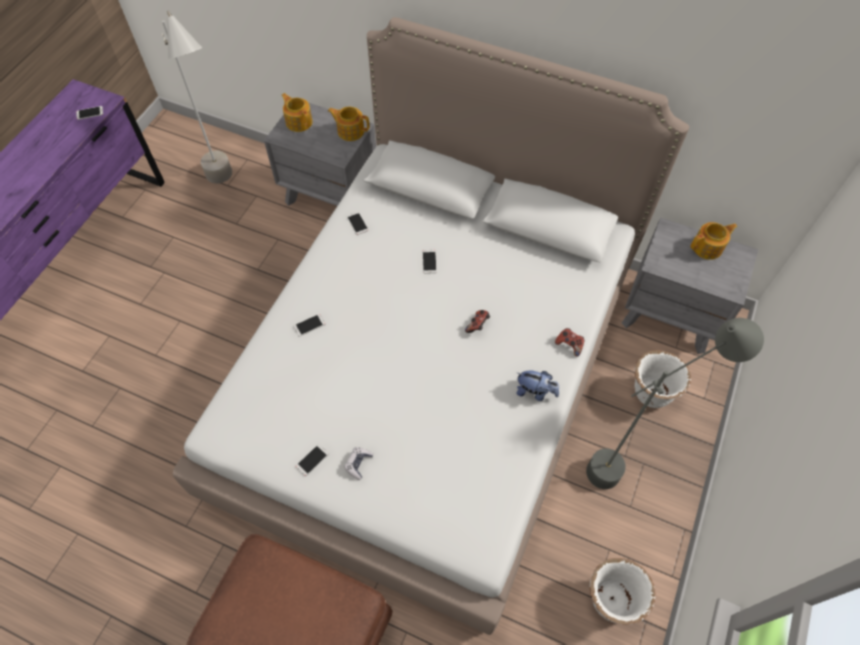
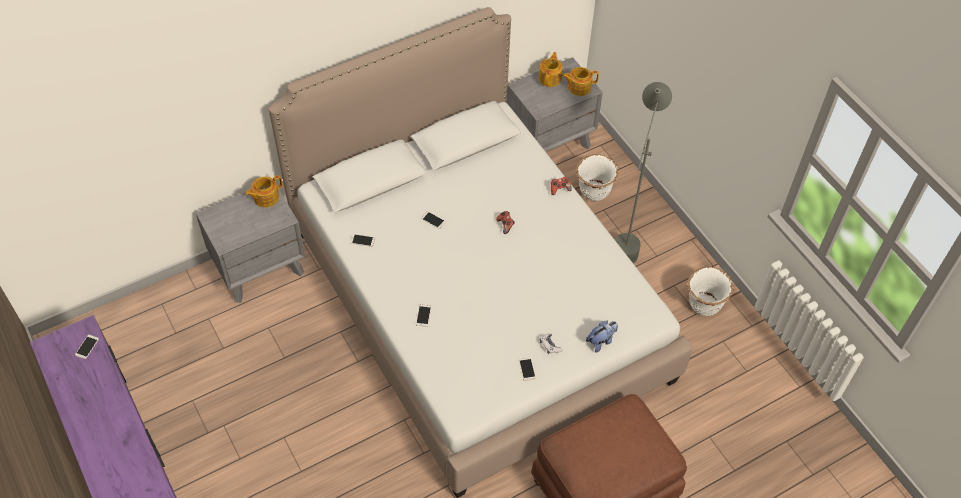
camera: 55 degrees left, 5 degrees down
(228, 188) = (179, 334): grey floor lamp -> none
(299, 121) = (222, 223): teapot -> teapot (578, 87)
(535, 392) = (576, 227): plush toy -> plush toy (601, 341)

